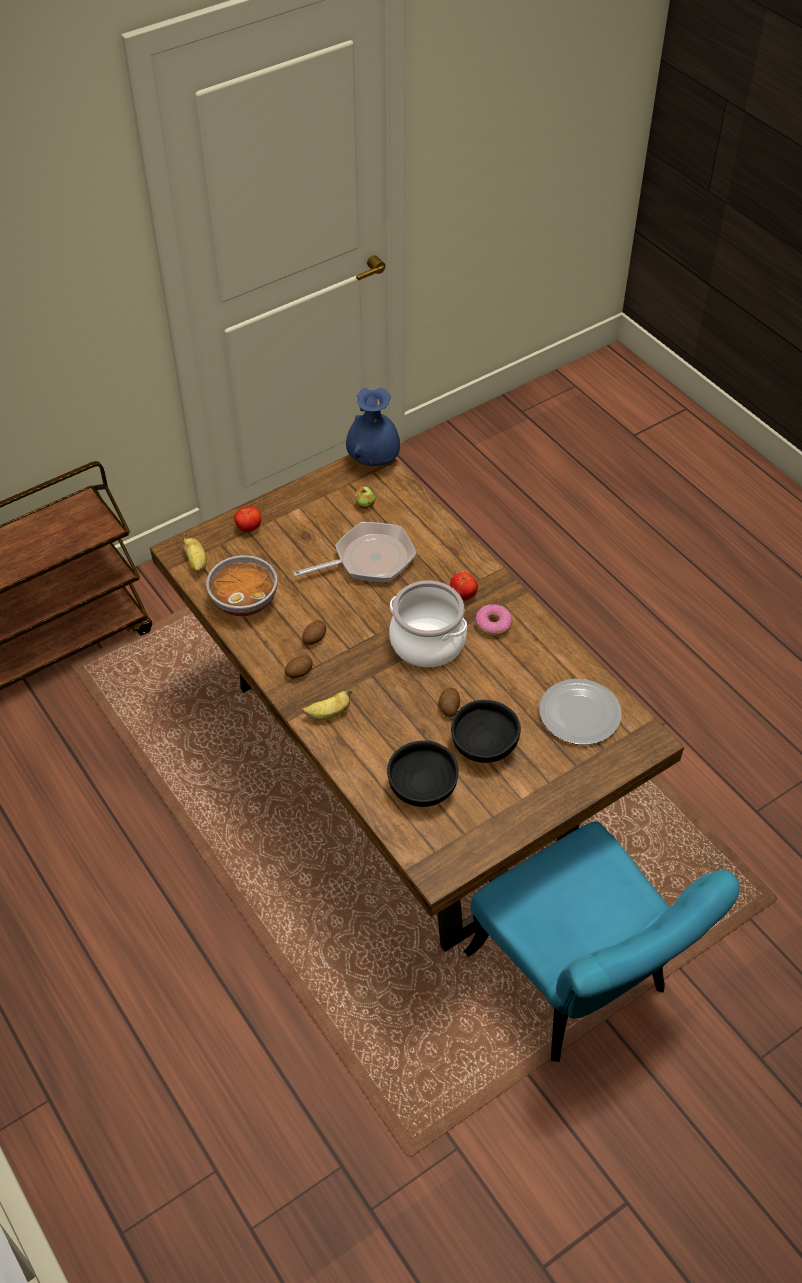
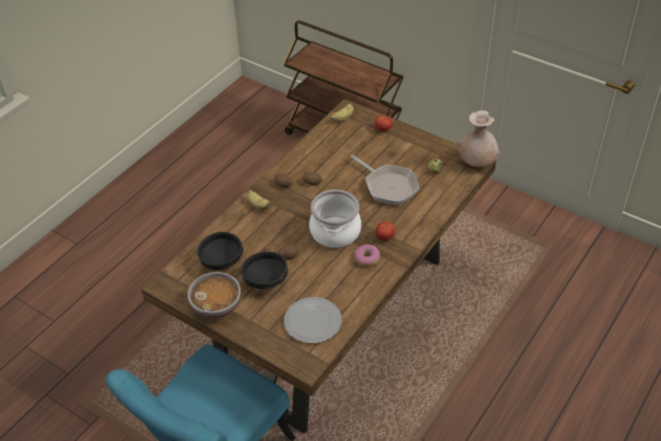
camera: 70 degrees right, 5 degrees down
(244, 600) = (325, 146): bowl -> bowl (217, 306)
(373, 460) = (476, 163): blue vase -> beige vase

